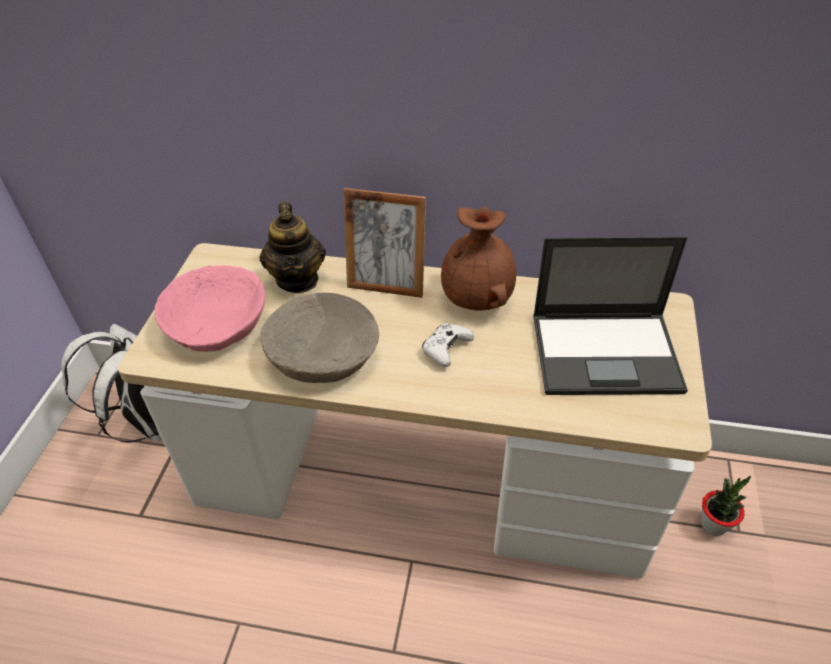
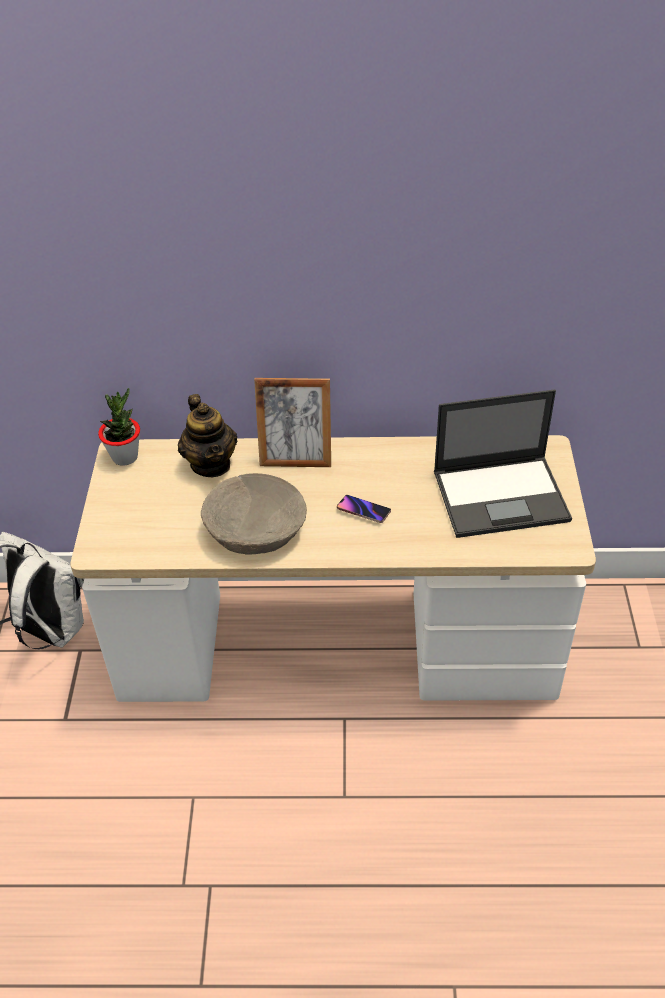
camera: 10 degrees left, 0 degrees up
(217, 323) = (149, 514): pink bowl -> none
(446, 350) = (363, 511): white game controller -> phone
(478, 298) = (382, 462): brown vase -> none
(713, 525) = (616, 644): potted plant -> potted plant (125, 457)

